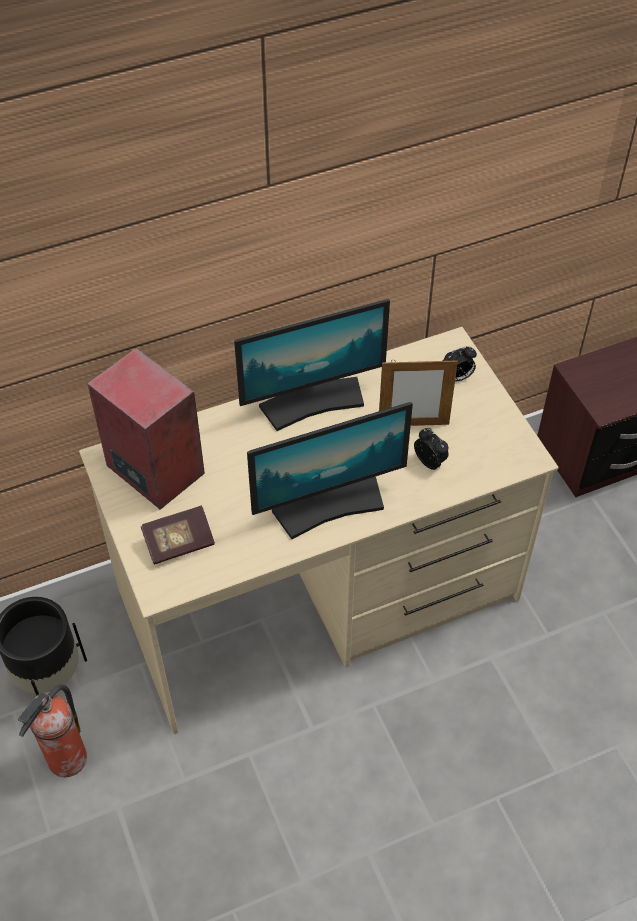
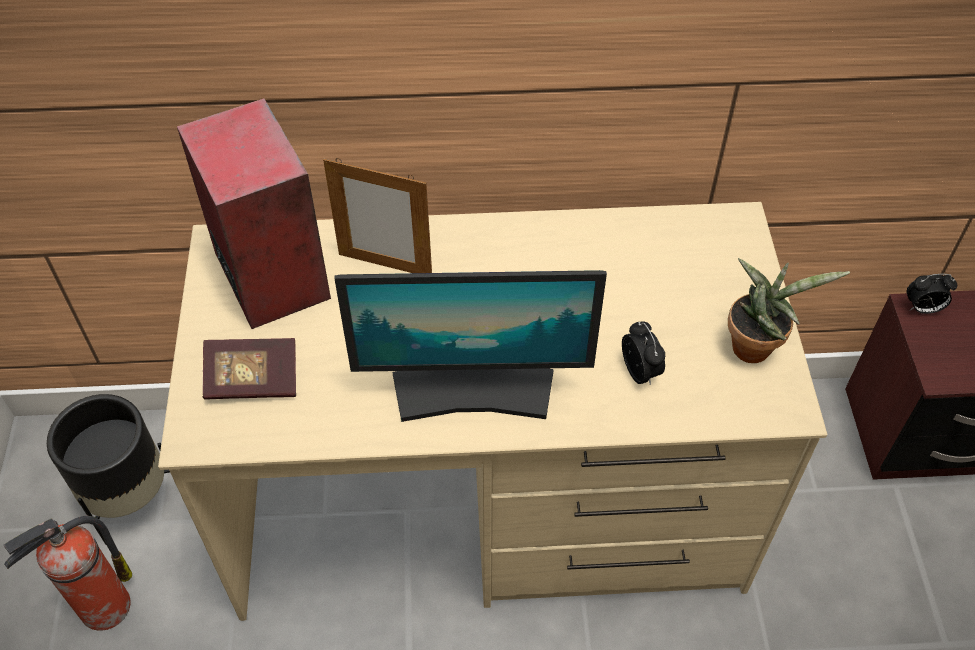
camera: 20 degrees right, 0 degrees up
(312, 401) = (514, 245): monitor -> none
(413, 425) = (638, 314): picture frame -> picture frame (385, 265)
(457, 377) = (726, 267): alarm clock -> alarm clock (922, 308)
(495, 424) = (755, 345): none -> potted plant

